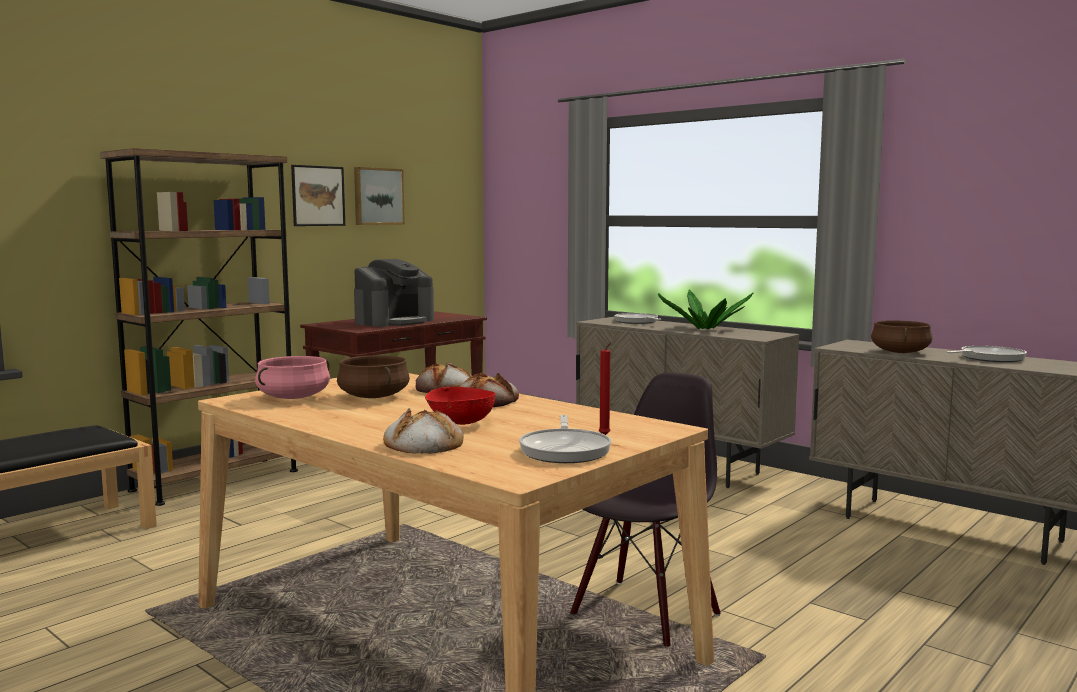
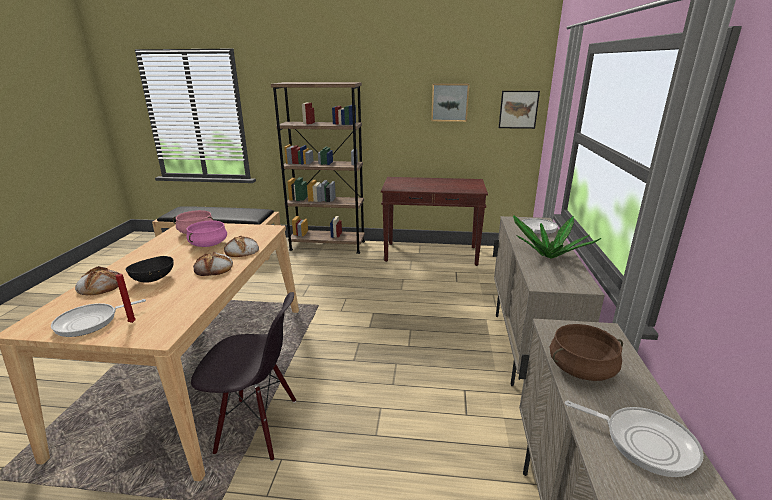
camera: 55 degrees right, 15 degrees up
(318, 196) = (405, 102): picture -> picture (518, 109)
(373, 397) = (208, 244): brown cooking pot -> pink cooking pot
(394, 321) = (428, 185): coffee machine -> none
(459, 422) = (153, 278): red bowl -> black bowl

